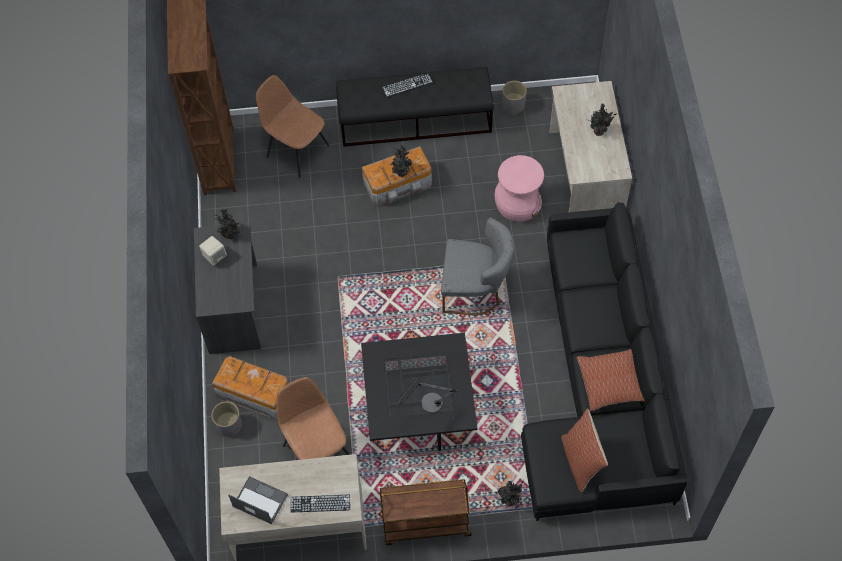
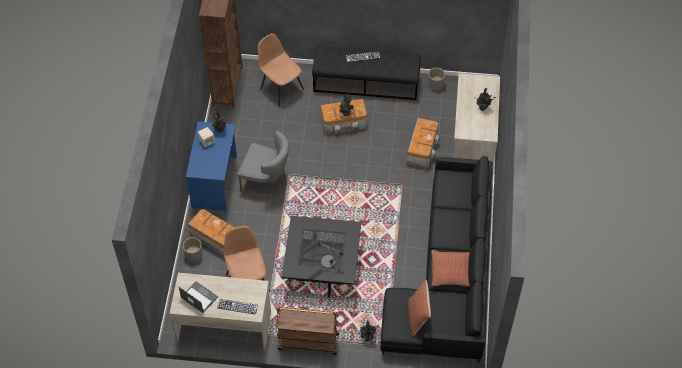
camera: 10 degrees right, 5 degrees down
(234, 307) = (215, 181): grey desk -> blue desk
(475, 290) = (379, 200): grey chair -> grey chair (266, 182)
(517, 203) = (422, 149): pink stool -> storage box

